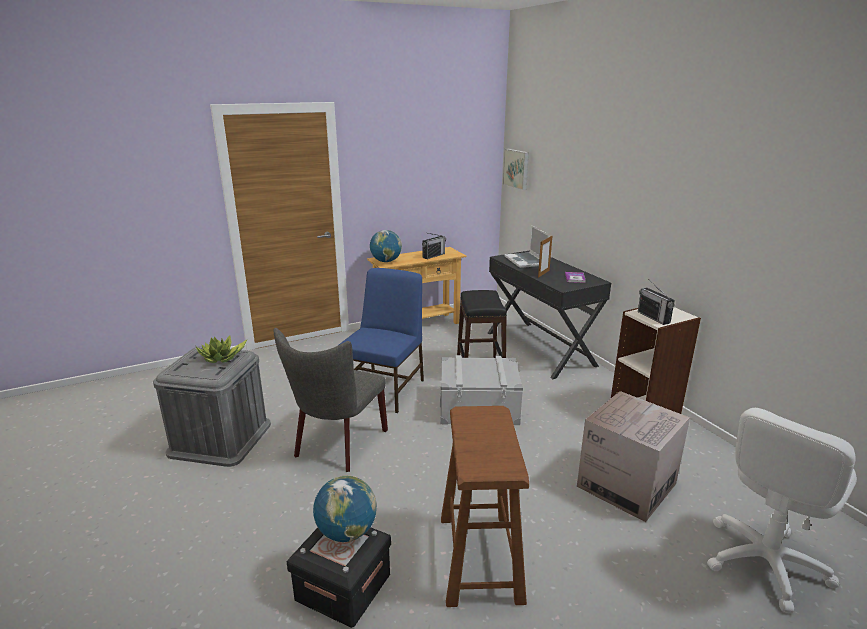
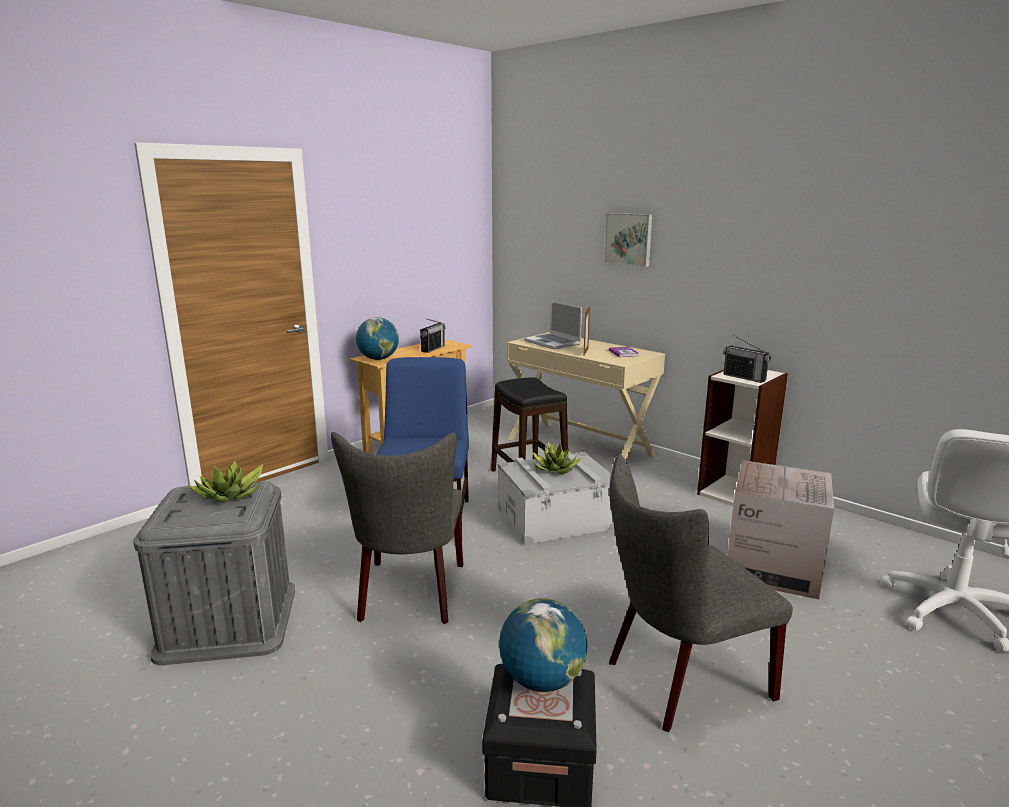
camera: 20 degrees left, 5 degrees down
(479, 370) = (555, 469): none -> potted plant
(480, 557) = (679, 681): brown stool -> grey chair
(517, 168) = (515, 238): picture -> picture (629, 239)
(540, 348) = (580, 447): black desk -> beige desk

